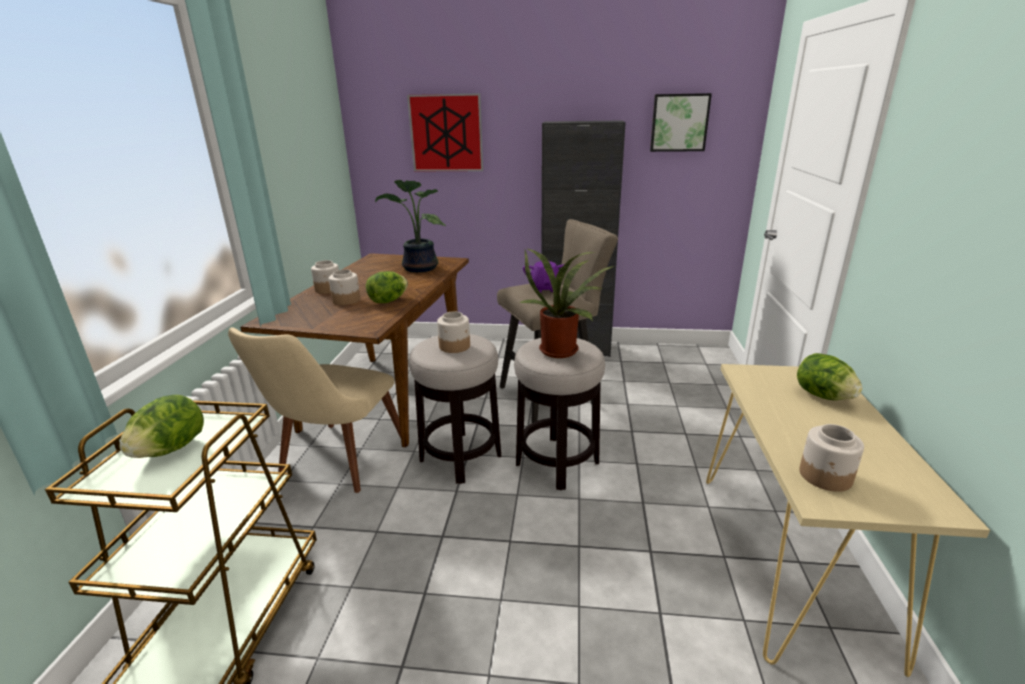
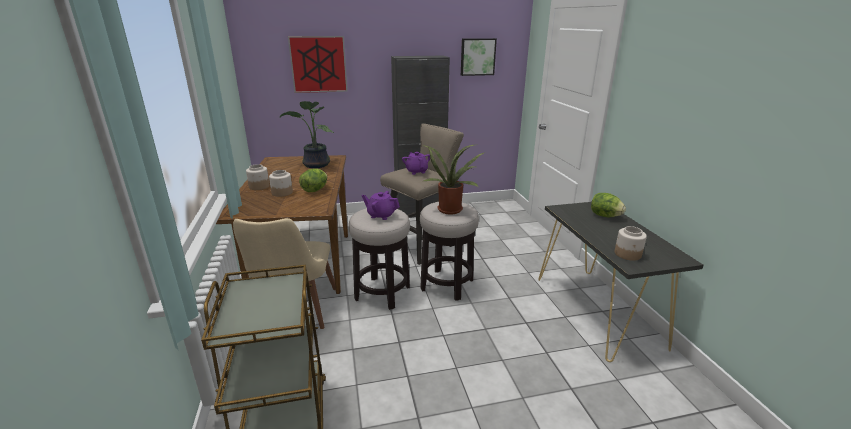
camera: 20 degrees left, 0 degrees up
(171, 449) = (258, 303): lettuce -> none
(455, 346) = (381, 215): jar -> purple teapot
(789, 560) = (597, 311): beige console table -> black console table

